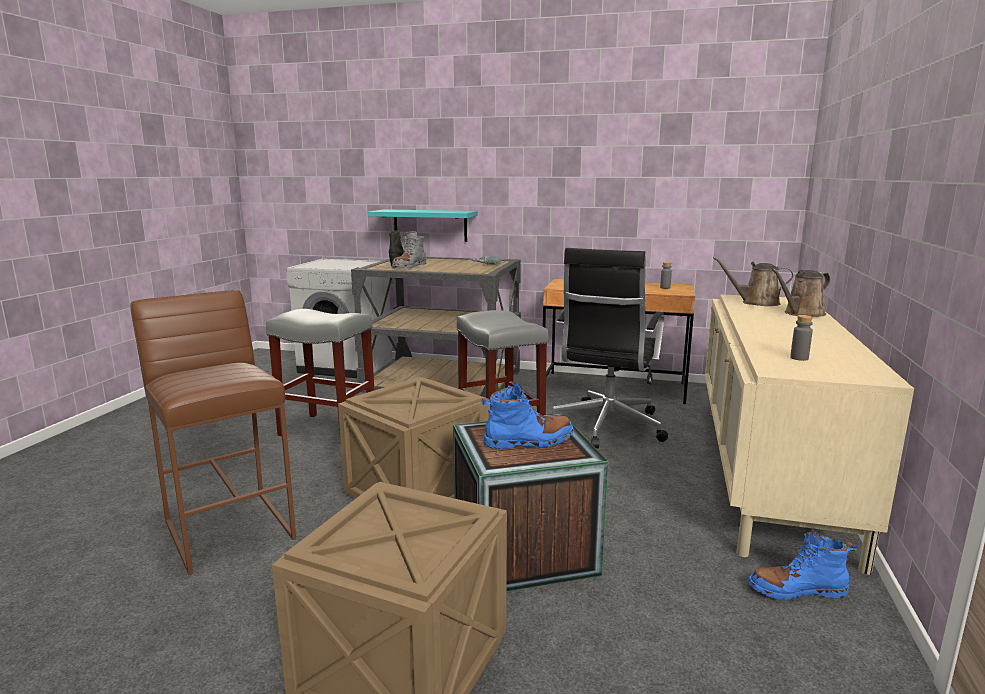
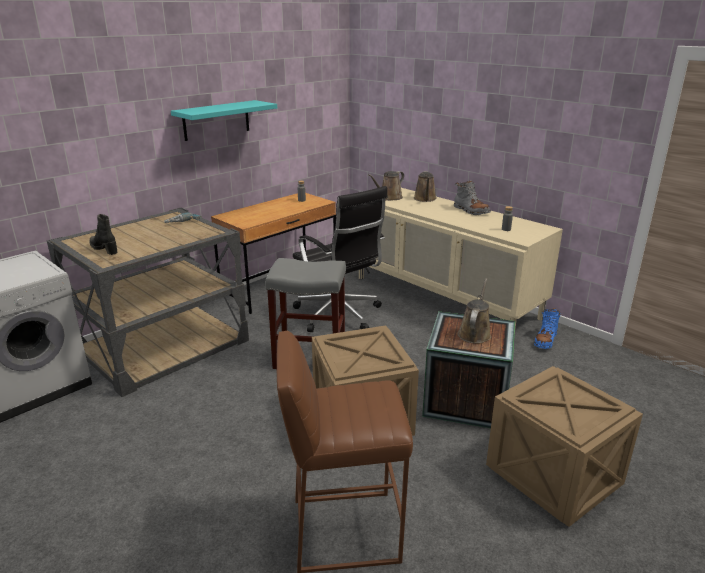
camera: 60 degrees left, 10 degrees up
(329, 429) = (197, 435): grey stool -> none
(409, 267) = (137, 249): grey boot -> grey boot (470, 211)
(430, 225) = (77, 196): turquoise shelf -> turquoise shelf (216, 120)
(529, 441) = (474, 333): blue boot -> brown watering can

